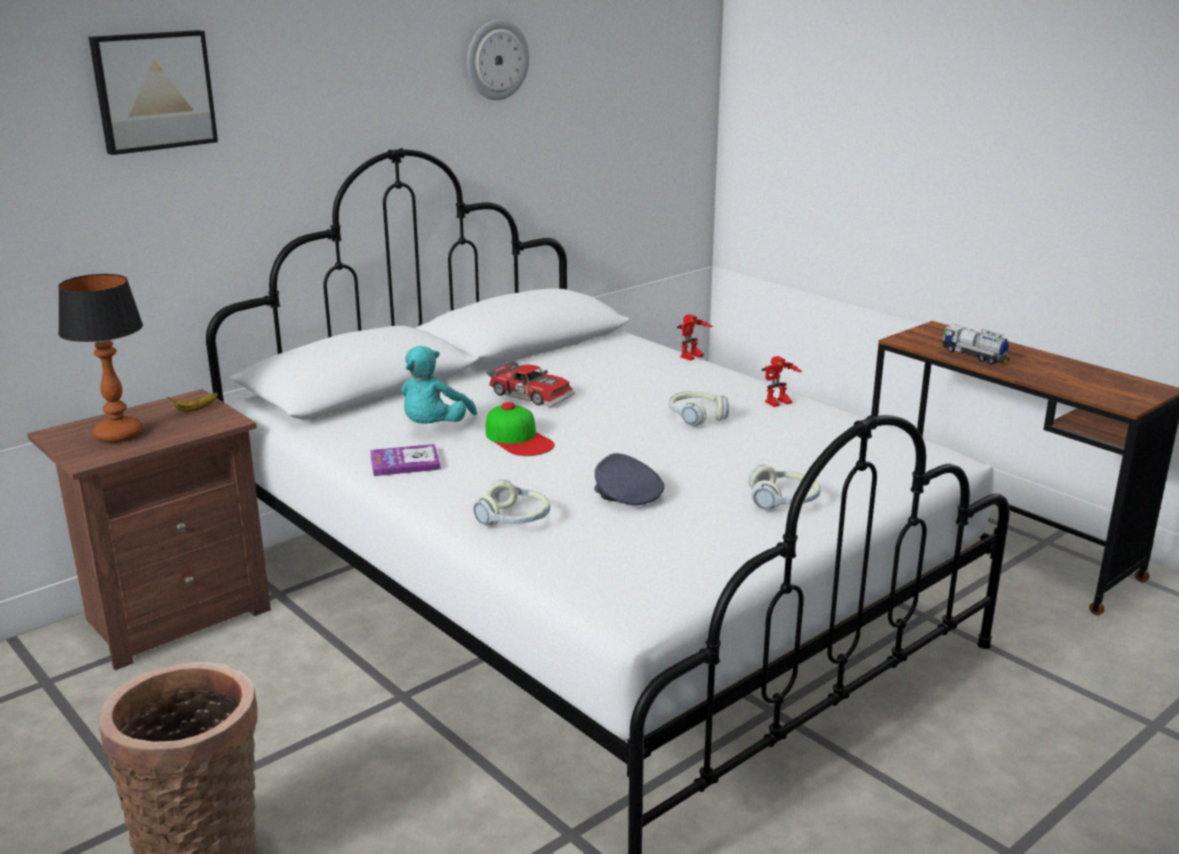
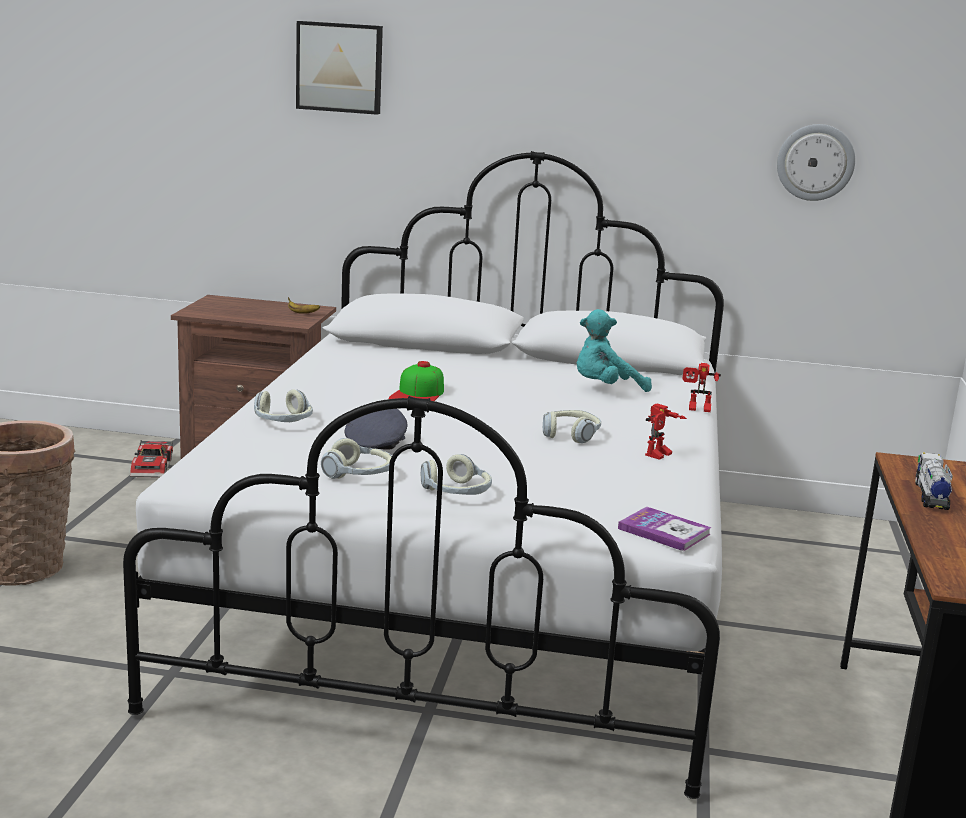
camera: 50 degrees right, 5 degrees down
(118, 435) = (236, 309): table lamp -> none
(405, 462) = (323, 376): book -> book (664, 531)
(434, 427) = (393, 370): turquoise plush toy -> turquoise plush toy (605, 389)
(496, 60) = (672, 90): wall clock -> wall clock (815, 162)
(532, 393) = (508, 380): toy car -> toy car (154, 467)
(698, 527) = (359, 474): none -> headphones
(778, 404) = (660, 456): toy robot -> toy robot turned 75 degrees counterclockwise

